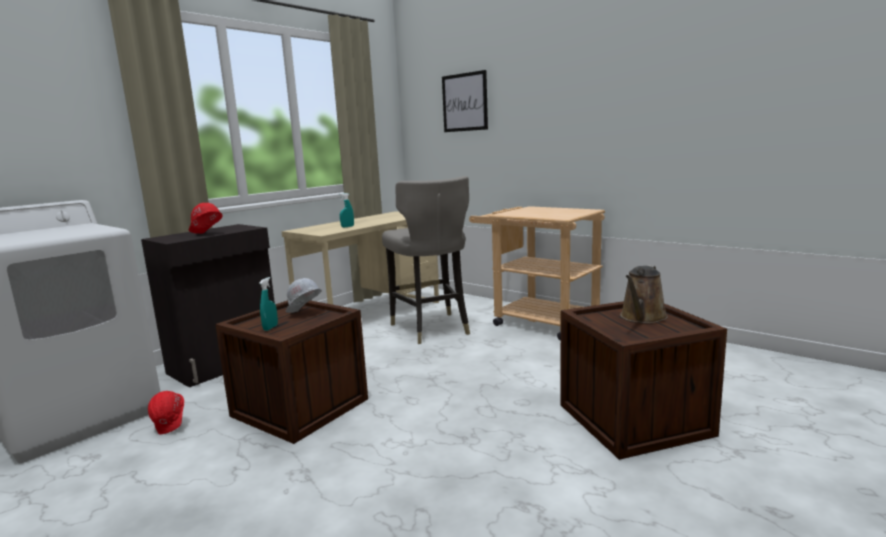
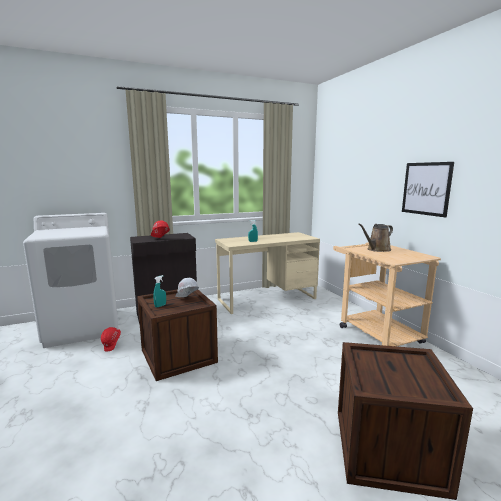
camera: 25 degrees right, 0 degrees up
(431, 329) = (295, 319): grey stool -> none
(464, 102) = (352, 161): picture -> picture (426, 188)
(642, 317) = (405, 368): brown watering can -> brown watering can (377, 249)

